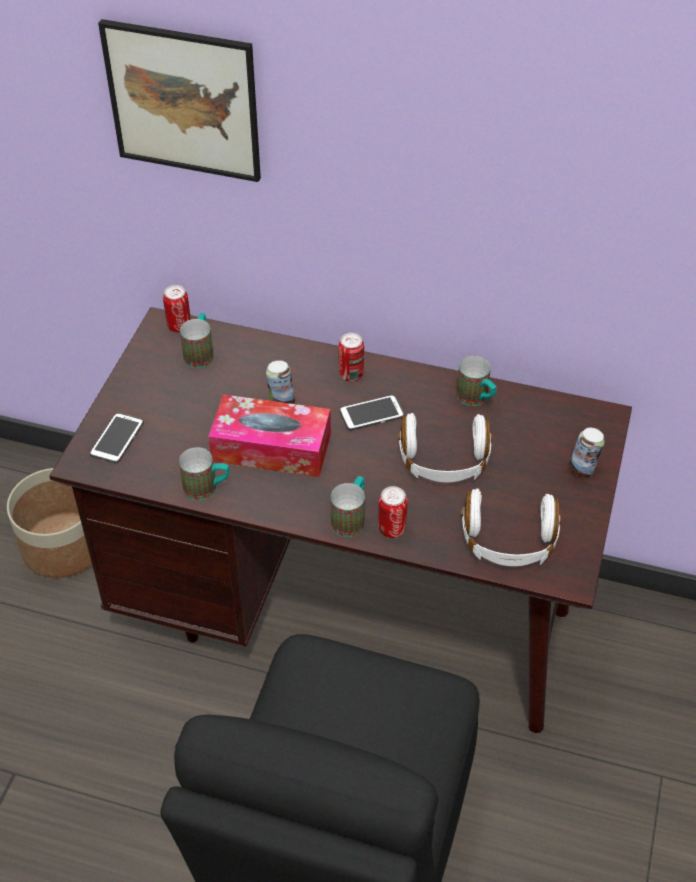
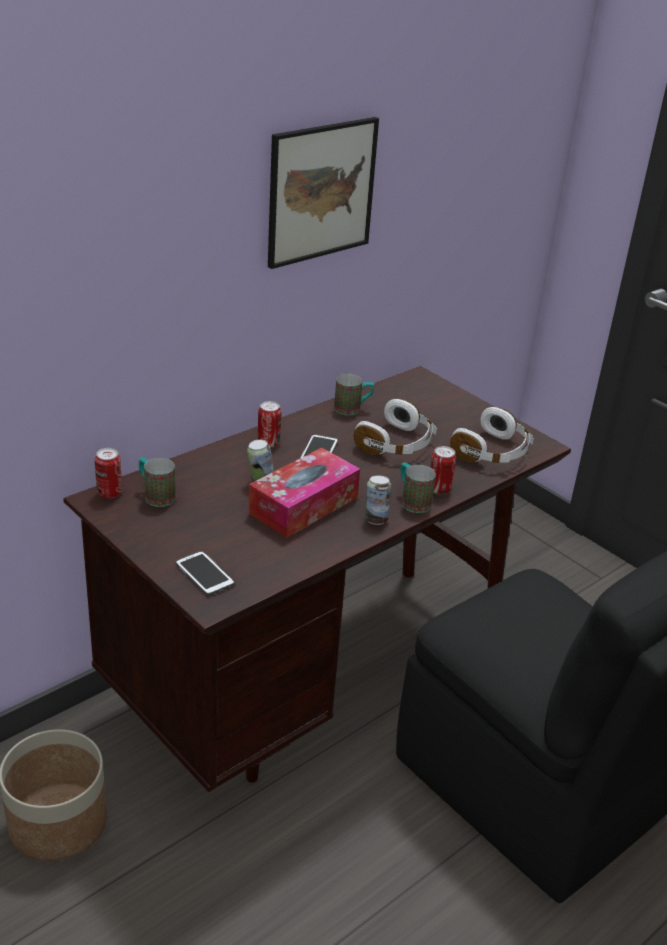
camera: 60 degrees left, 15 degrees down
(183, 101) = (94, 242): picture -> picture (321, 191)
(207, 488) = (314, 551): mug -> none
(583, 469) = (456, 402): can -> can (375, 519)

